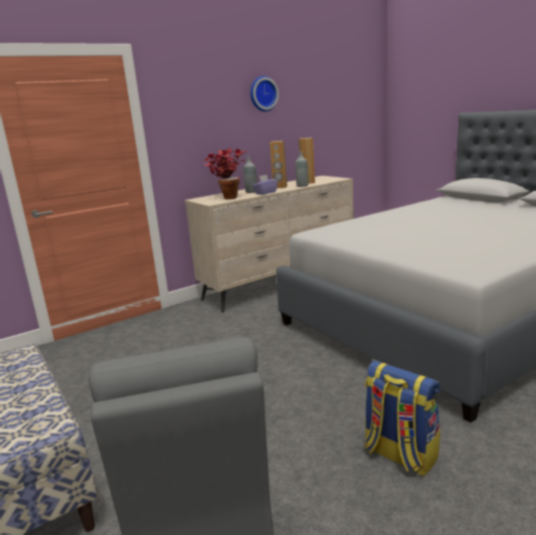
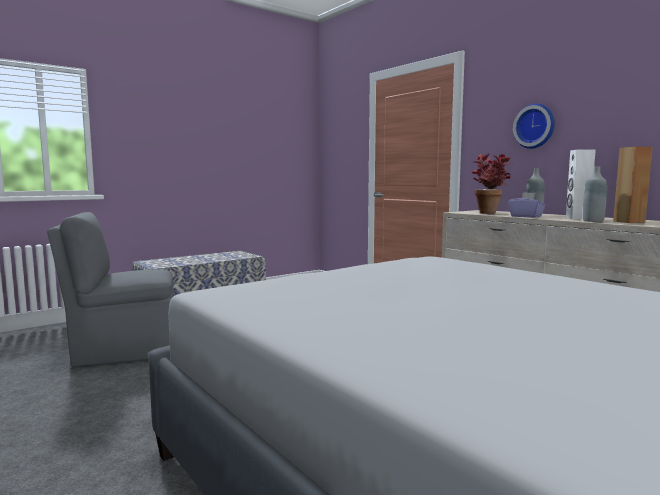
camera: 85 degrees right, 10 degrees down
(262, 94) = (621, 81): wall clock -> wall clock (535, 126)
(280, 187) = (577, 218): brown speaker -> white speaker
(399, 455) = (142, 410): backpack -> none

